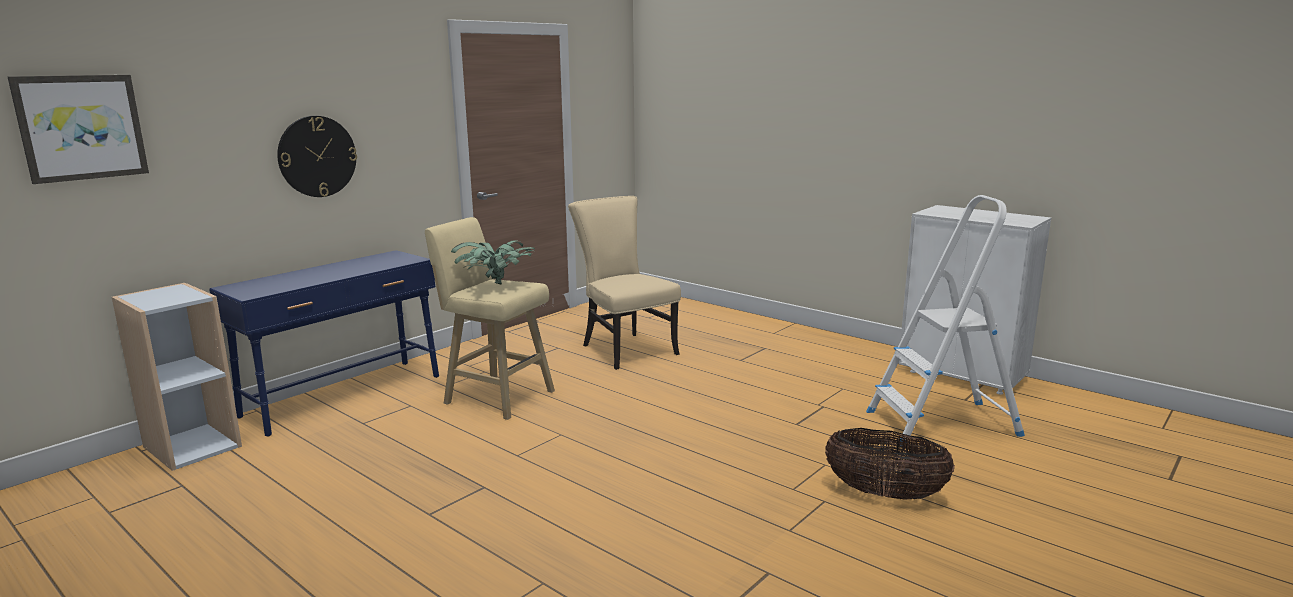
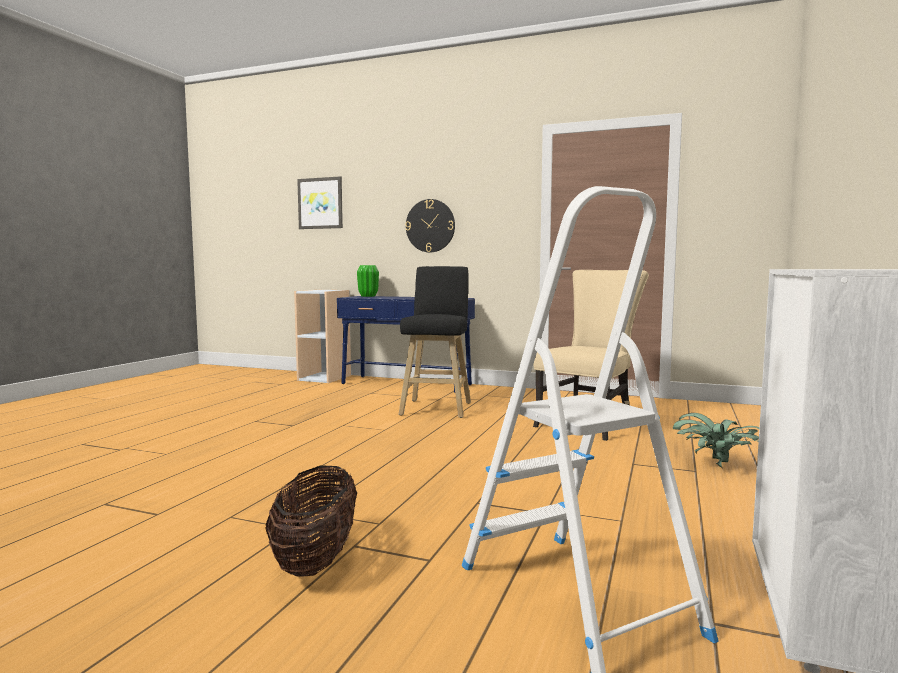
camera: 70 degrees right, 10 degrees down
(250, 285) = (368, 296): none -> green vase
(496, 284) = (436, 313): potted plant -> potted plant (718, 466)
(496, 396) = (437, 408): beige stool -> black stool

